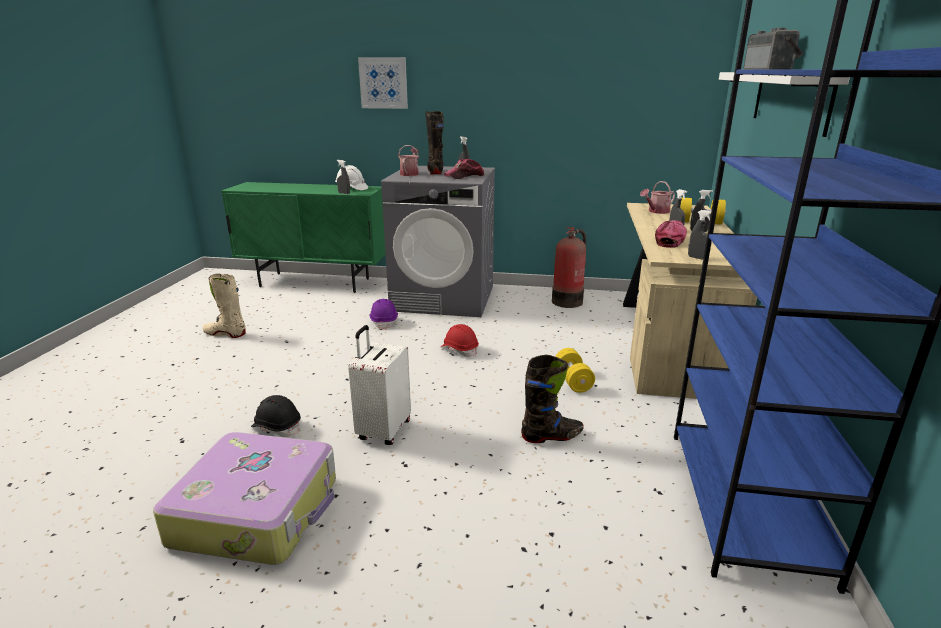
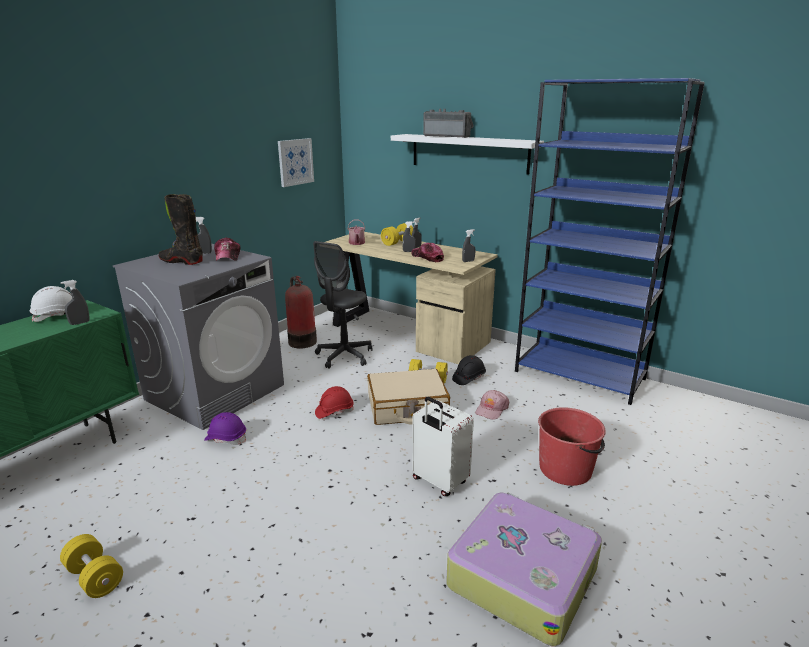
camera: 65 degrees left, 0 degrees up
(225, 334) = (95, 577): beige boot -> yellow dumbbell
(277, 427) = (390, 549): black hard hat -> black hard hat (468, 378)
(383, 83) = (56, 169): picture -> picture (295, 162)
(410, 173) = (168, 270): watering can -> none
(462, 519) = (566, 469): none -> red bucket
(501, 383) = (407, 407): none -> beige suitcase
(552, 436) = (491, 409): black boot -> pink cap
(566, 326) = (344, 356): none -> grey office chair

